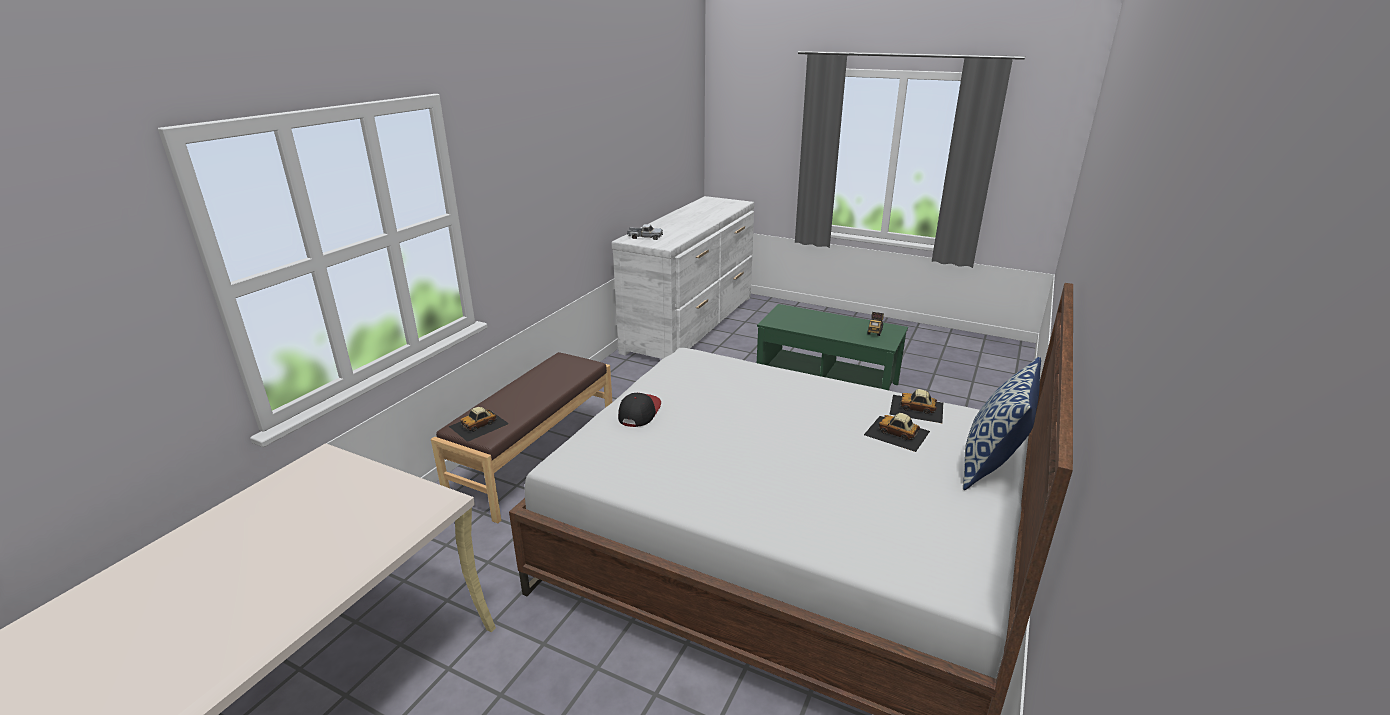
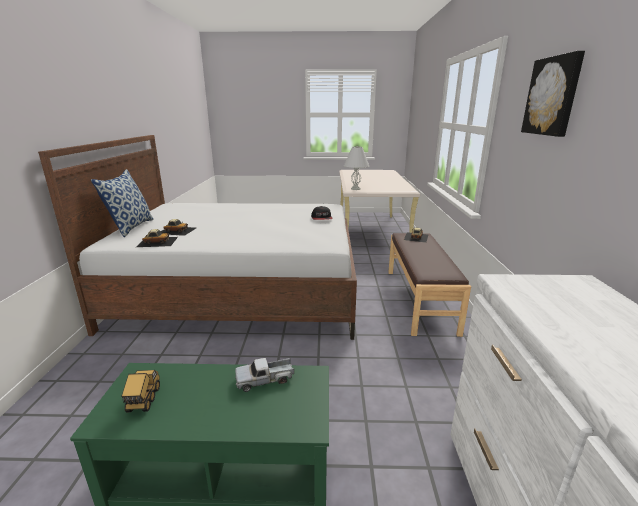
camera: 155 degrees right, 5 degrees down
(423, 497) = (355, 189): none -> white table lamp
(538, 153) = (553, 96): none -> picture
(645, 237) = (578, 294): toy truck -> toy truck (265, 379)

